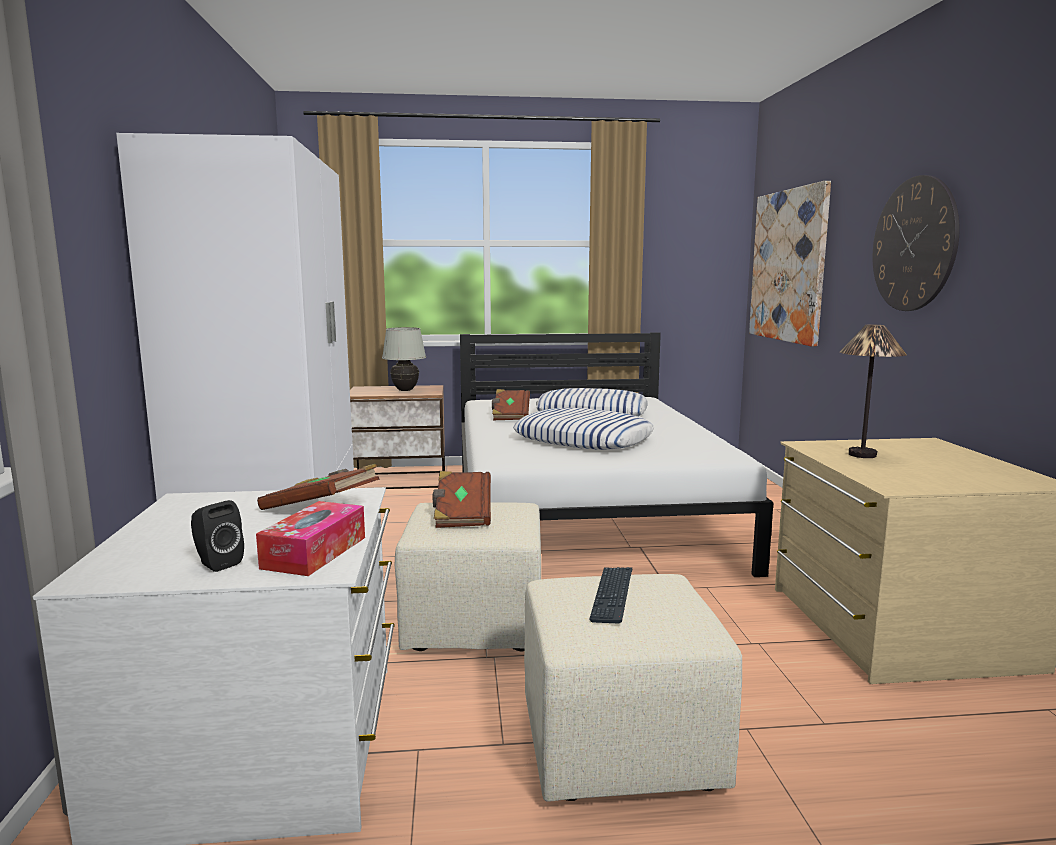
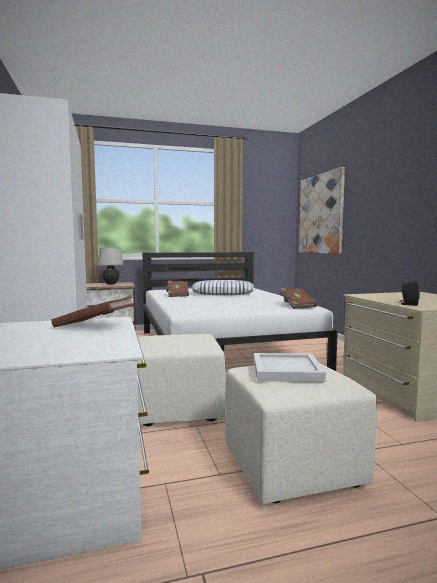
camera: 10 degrees left, 5 degrees down
(216, 563) = (36, 352): black speaker -> black speaker (408, 304)
(314, 552) = (104, 344): tissue box -> none
(462, 515) = (170, 339): brown book -> brown book (296, 306)
(583, 439) = (226, 303): pillow -> none
(612, 595) = (285, 371): keyboard -> white tray
(863, 455) = (391, 297): table lamp -> none
(914, 244) = (397, 193): wall clock -> none

